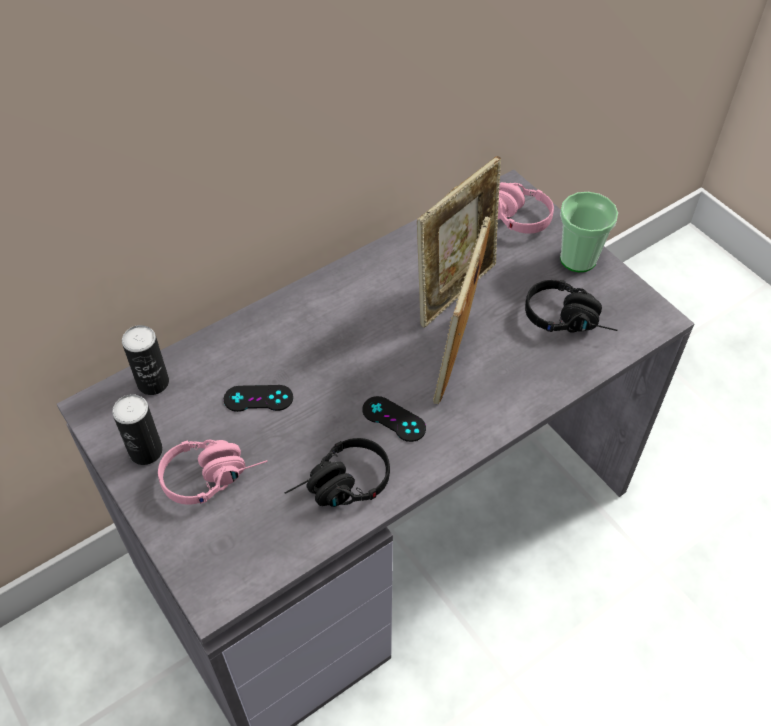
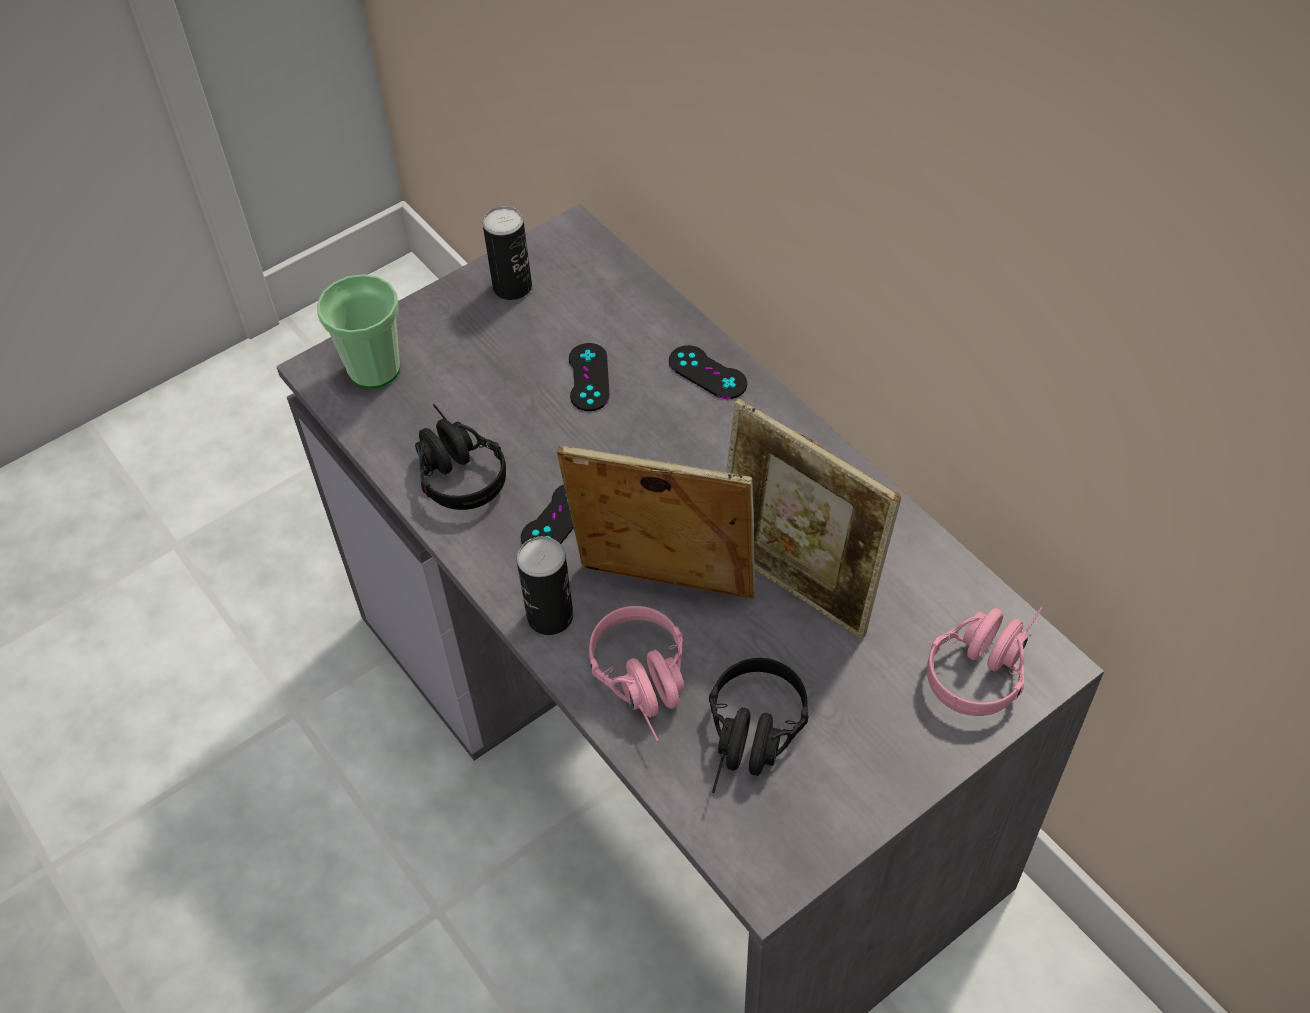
camera: 90 degrees right, 0 degrees up
(153, 382) = (611, 278): can -> can (550, 616)
(214, 475) = (477, 350): pink headphones -> pink headphones (647, 685)
(266, 327) = (707, 373): none -> black game controller
(578, 259) = (891, 762): cup -> cup (374, 369)

